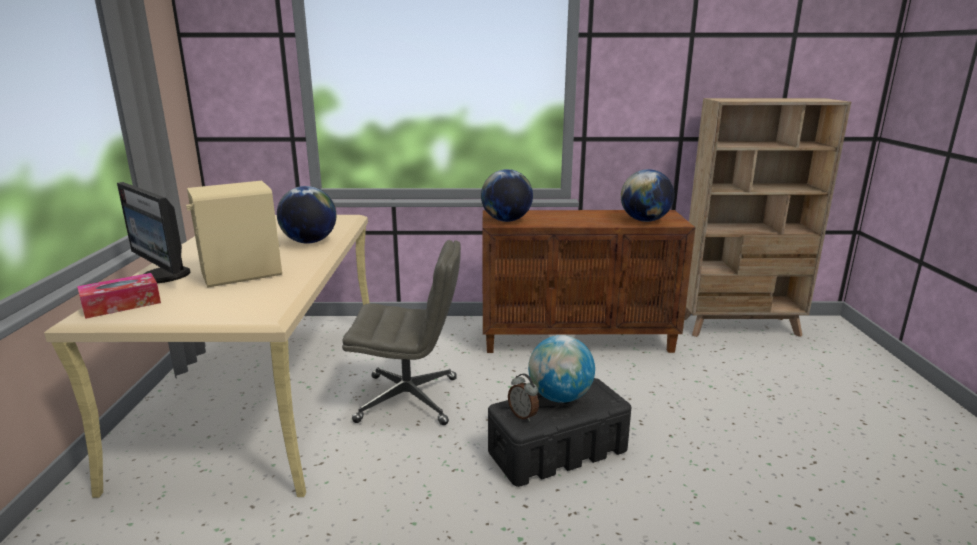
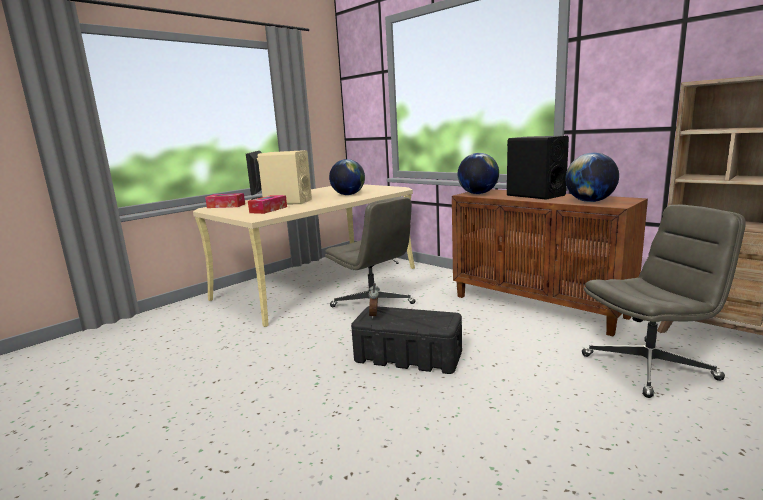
camera: 45 degrees right, 5 degrees down
(255, 298) = (268, 210): none -> tissue box
(560, 397) = (413, 314): globe -> none
(573, 216) = (535, 195): none -> black speaker
(734, 373) = (649, 366): none -> grey office chair

